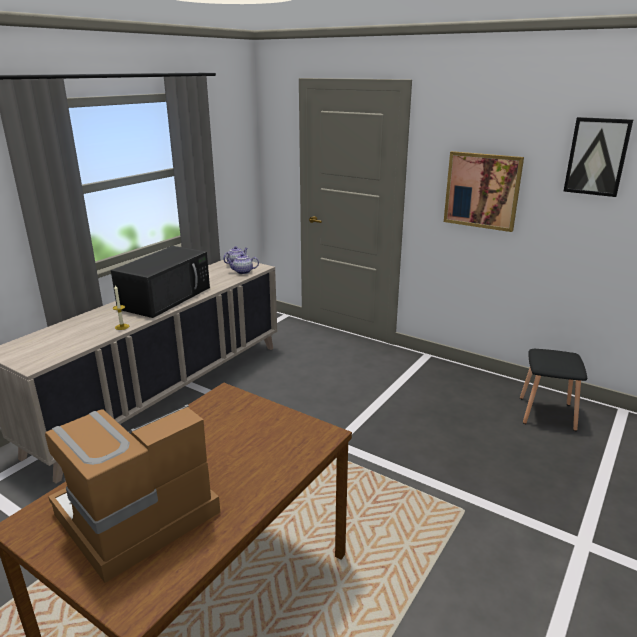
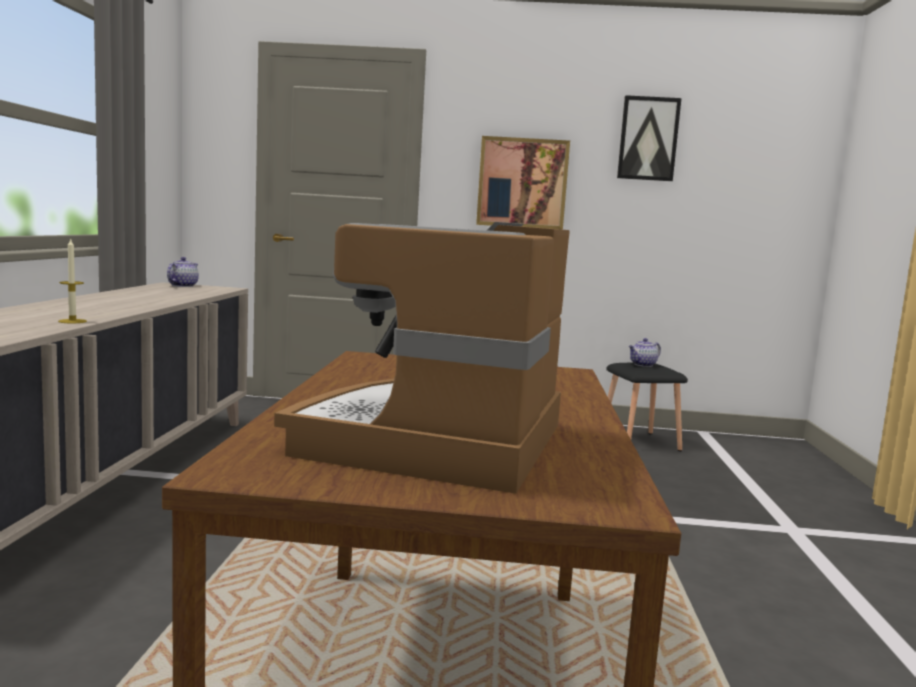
camera: 30 degrees left, 15 degrees down
(166, 297) = (110, 303): black microwave -> none
(242, 272) = (205, 290): teapot -> teapot (643, 365)

